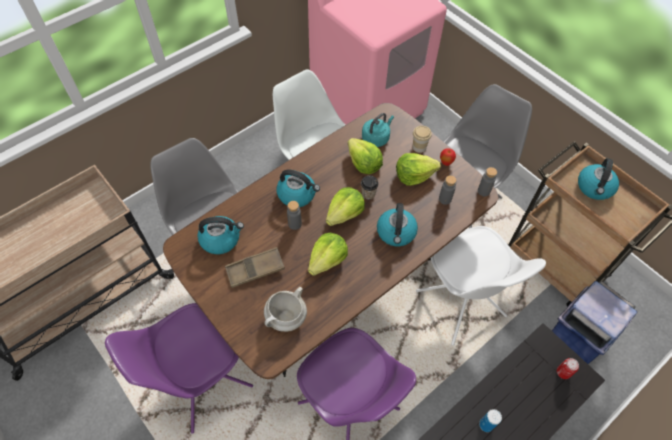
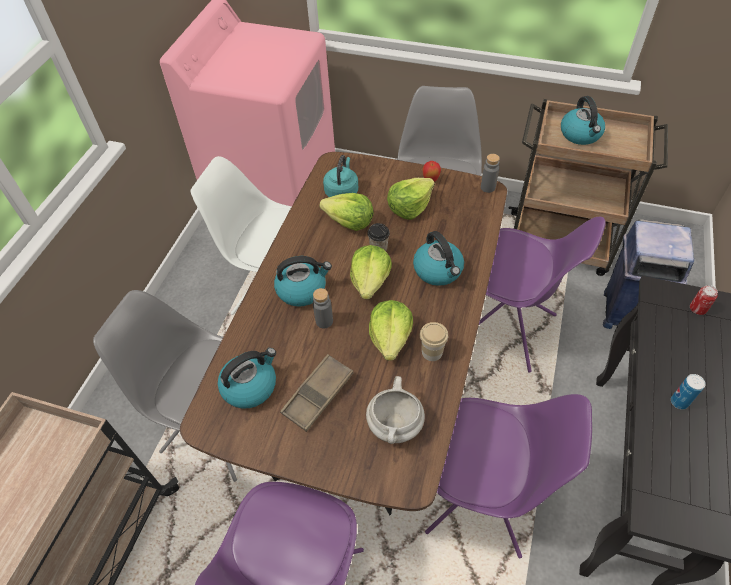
camera: 30 degrees left, 5 degrees down
(419, 147) = (392, 178): cup -> cup (432, 352)
(445, 199) = (458, 213): grey bottle -> none
(461, 305) = (508, 329): white chair -> purple chair

